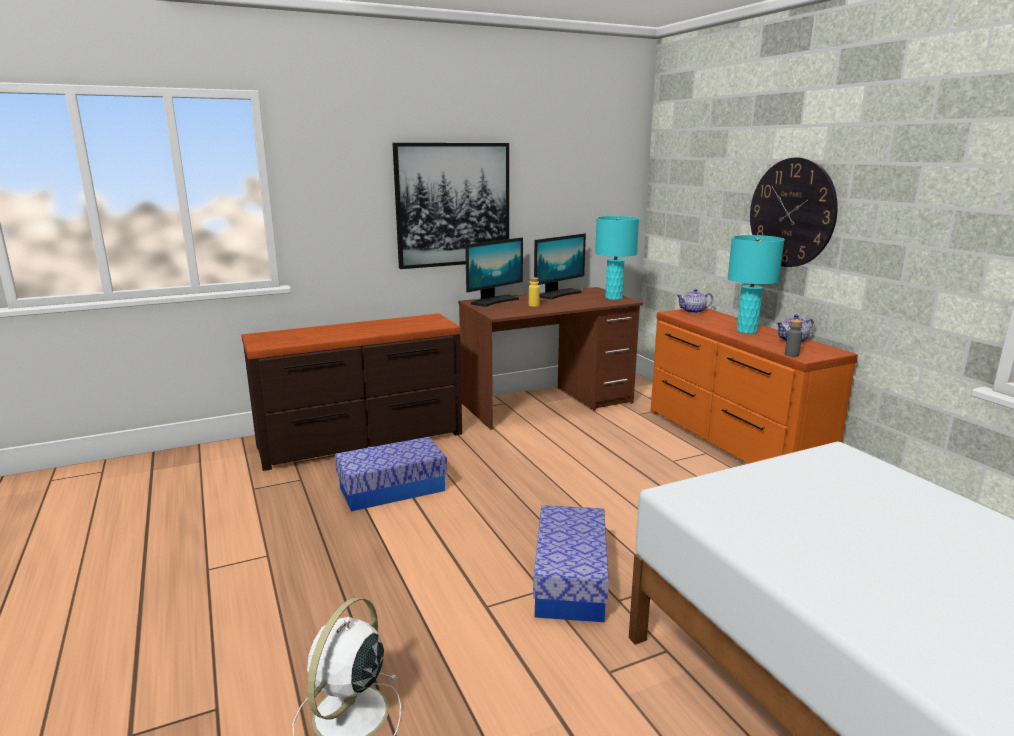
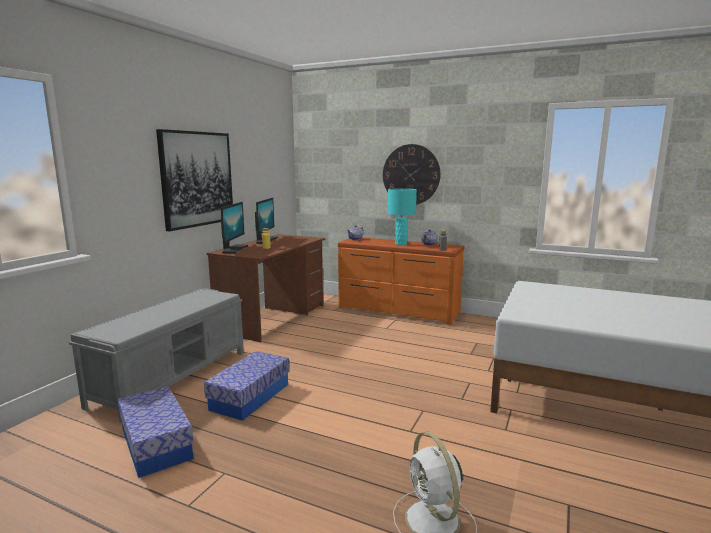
camera: 40 degrees left, 5 degrees down
(362, 440) = (173, 377): brown dresser -> grey bench
(570, 580) = (428, 400): storage box -> storage box (156, 444)
(613, 298) = (303, 238): turquoise table lamp -> none

